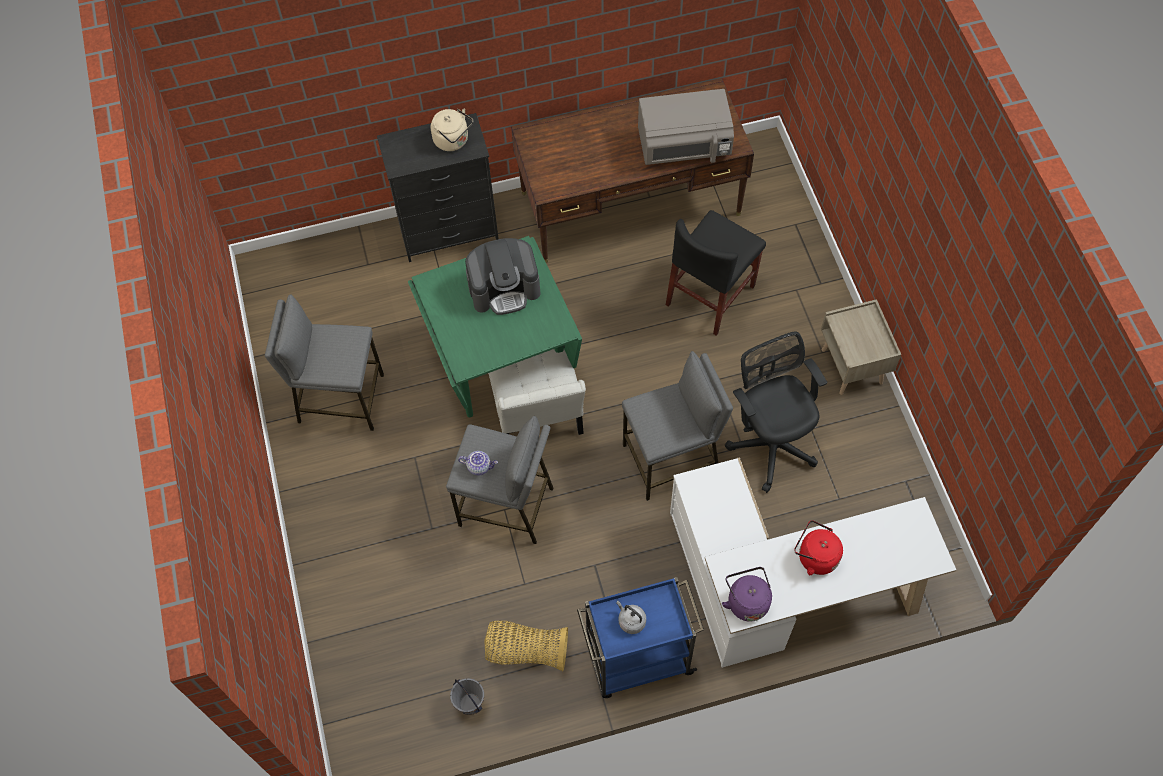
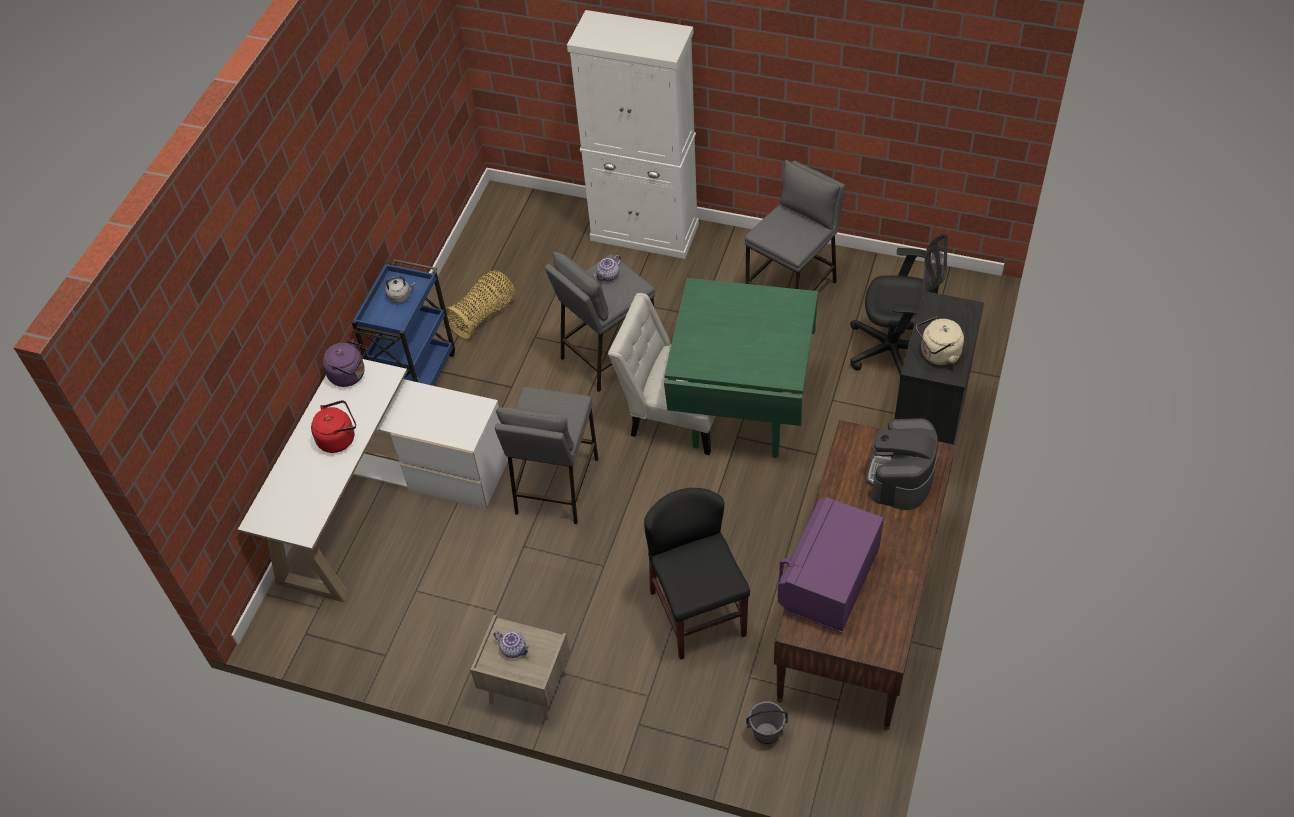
camera: 125 degrees right, 10 degrees down
(331, 568) = (645, 232): none -> white cabinet
(469, 704) = (475, 267): grey bucket -> grey bucket (766, 733)
(504, 288) = (755, 347): coffee machine -> coffee machine (901, 477)
(684, 146) = (828, 580): grey microwave -> purple microwave
(770, 441) = (510, 570): black office chair -> black office chair (895, 351)
(861, 339) = (514, 649): none -> teapot

